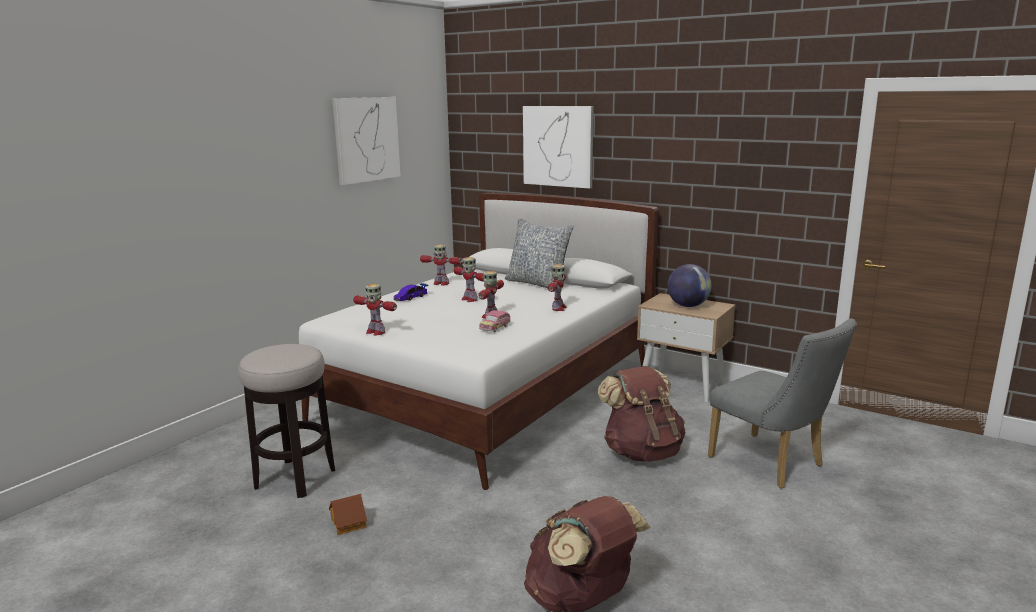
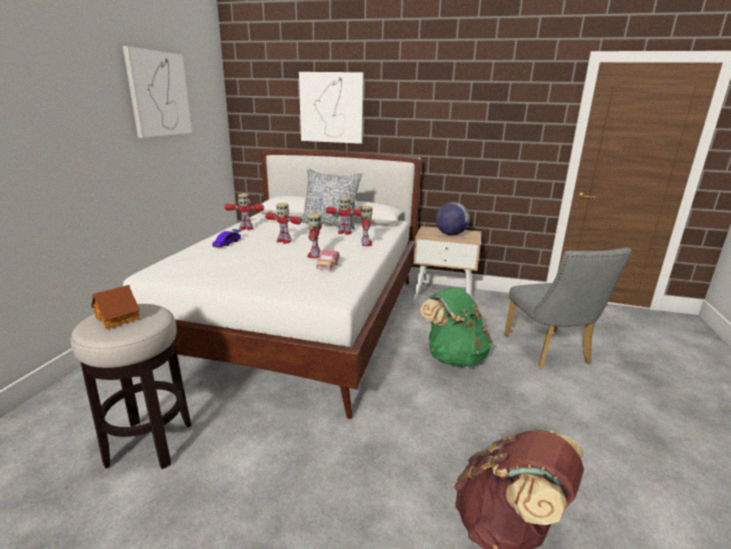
camera: 20 degrees left, 5 degrees up
(349, 523) = (233, 489): toy house -> toy house (118, 318)
(375, 332) = (214, 281): toy robot -> toy robot (344, 232)
(642, 452) = (454, 357): brown backpack -> green backpack
(772, 464) = (550, 352): grey chair -> grey chair turned 45 degrees clockwise

